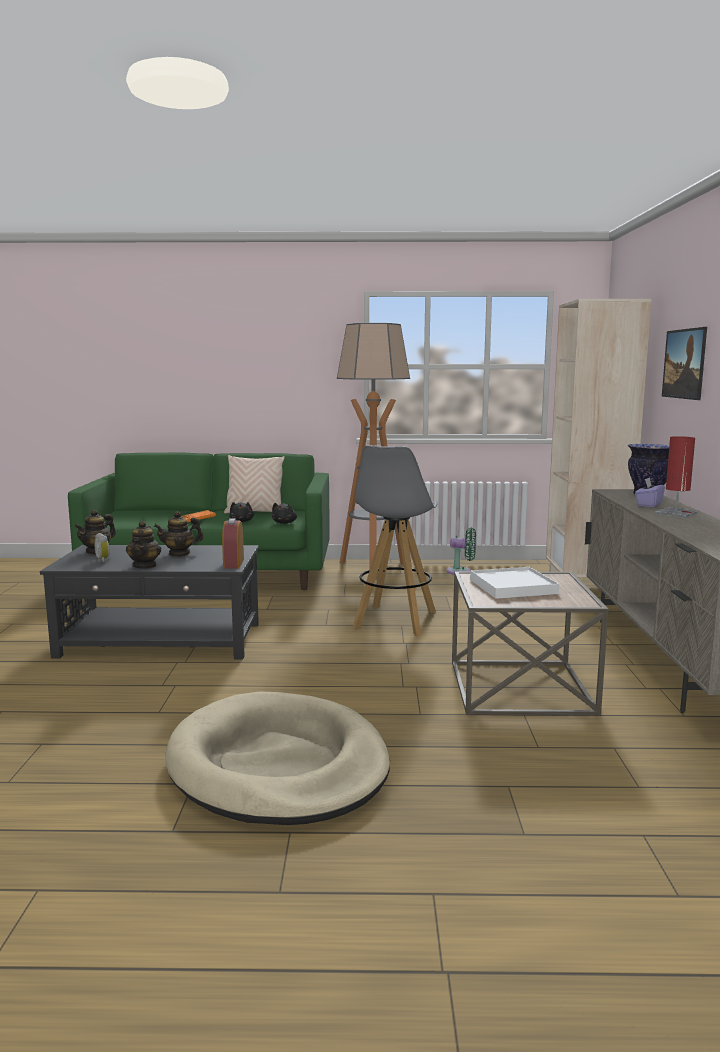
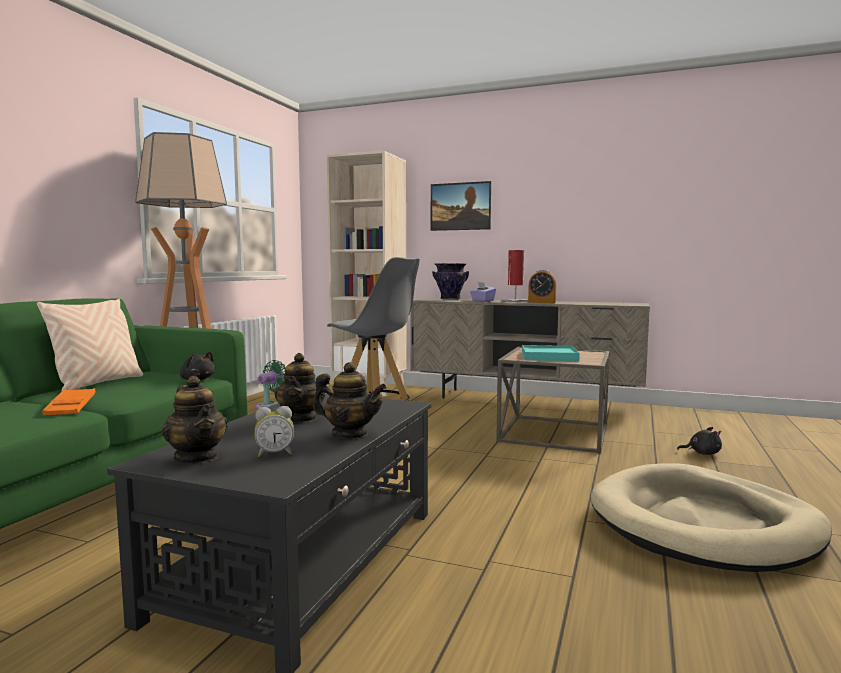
camera: 70 degrees left, 5 degrees down
(233, 563) = (390, 402): alarm clock -> alarm clock (542, 302)
(242, 521) = (144, 391): black plush toy -> black plush toy (702, 453)
(512, 586) = (549, 356): white tray -> turquoise tray

